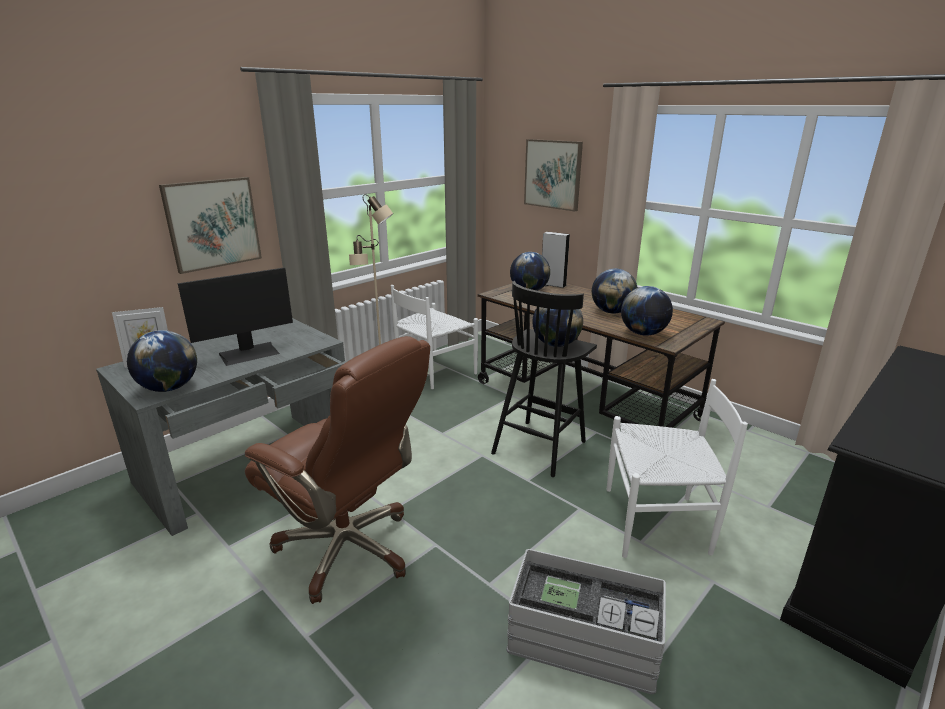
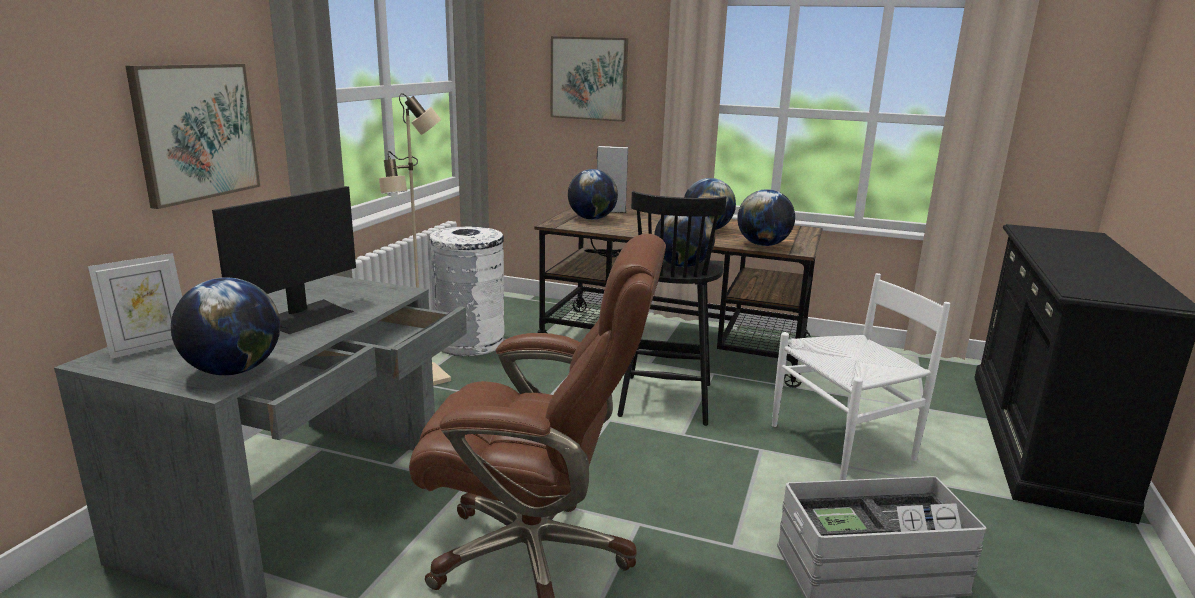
camera: 25 degrees left, 5 degrees down
(434, 372) = (469, 342): white chair -> white trash can

